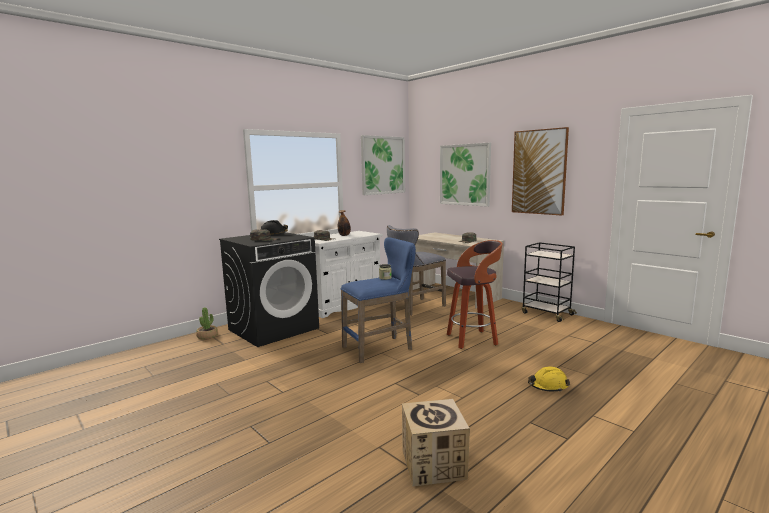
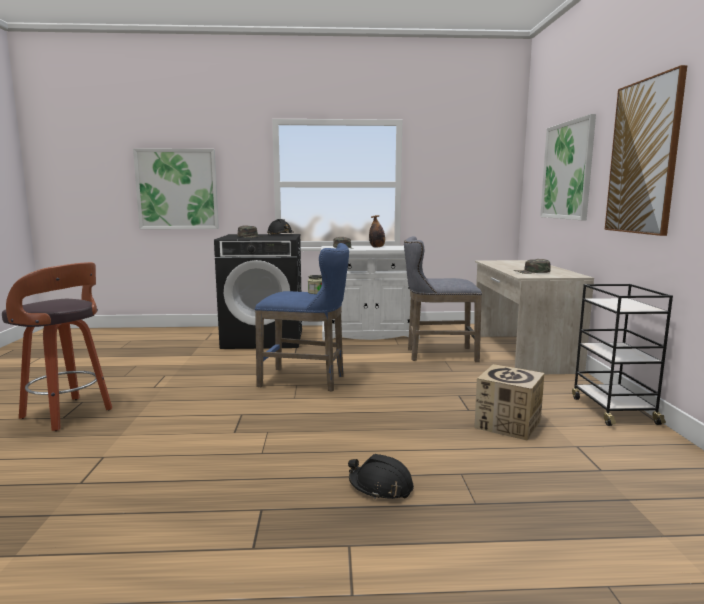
camera: 40 degrees right, 0 degrees up
(207, 336) = (209, 331): potted plant -> none
(383, 165) = (473, 161): picture -> picture (177, 189)
(433, 464) = (97, 492): cardboard box -> cardboard box (508, 424)
(473, 339) = (421, 405): stool -> stool (68, 414)
(548, 386) = (381, 487): yellow hard hat -> black hard hat

